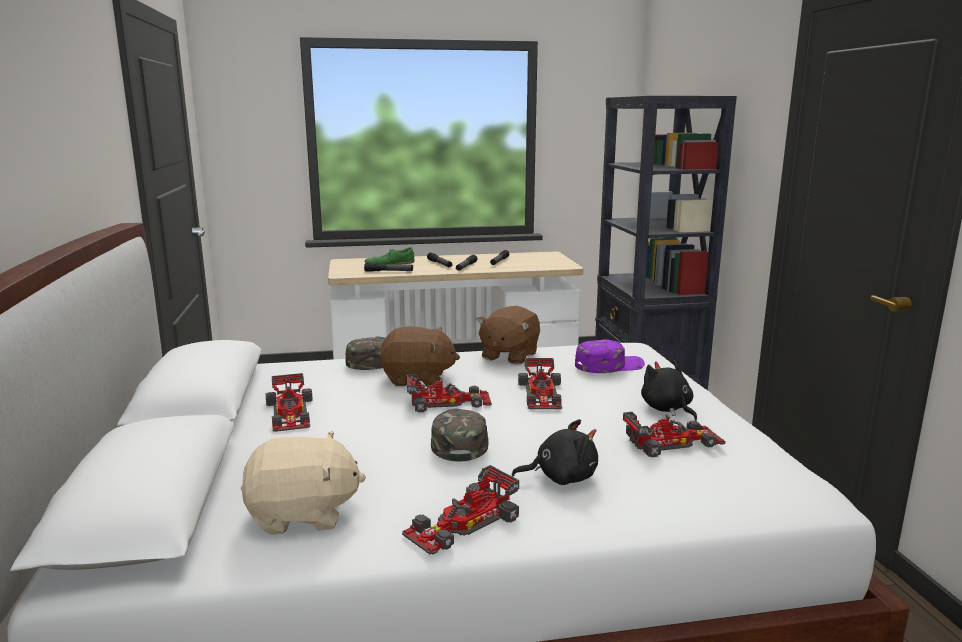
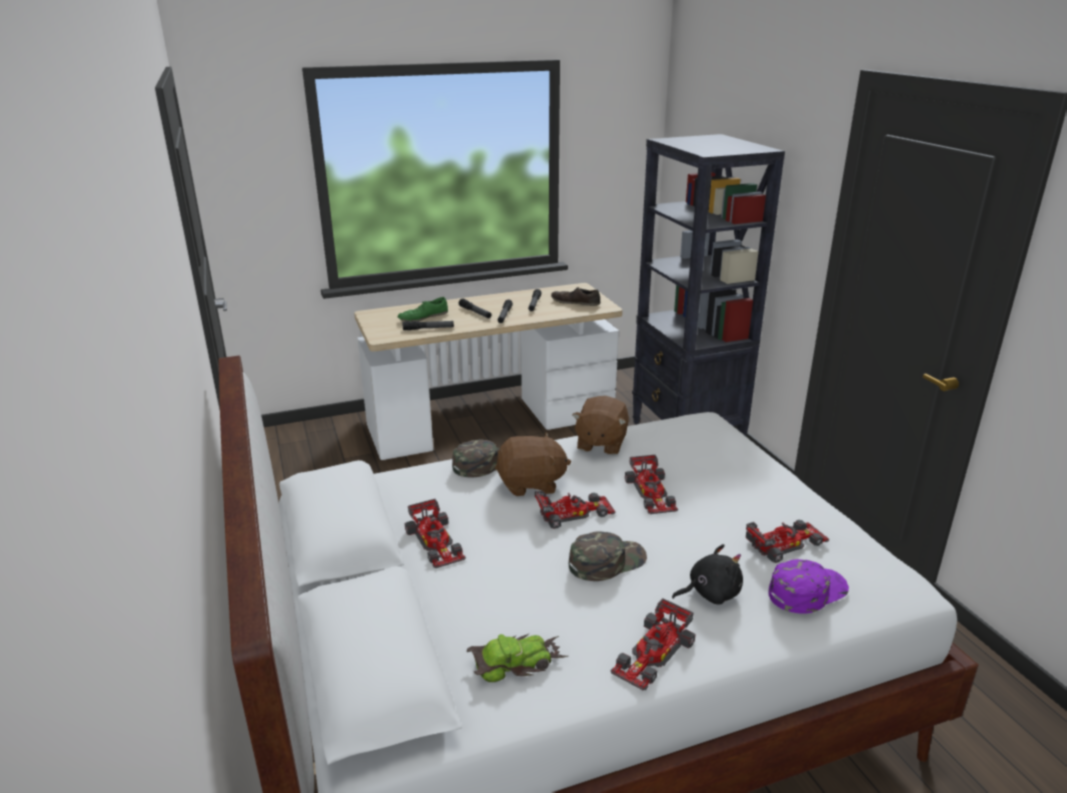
camera: 10 degrees left, 10 degrees up
(303, 515) = (516, 662): beige plush toy -> toy car
(458, 441) = (606, 561): green cap -> green cap turned 75 degrees clockwise
(539, 262) = (575, 302): none -> brown shoe
(608, 365) = (696, 449): purple cap -> purple cap (806, 591)
(667, 409) = (766, 501): black plush toy -> none

